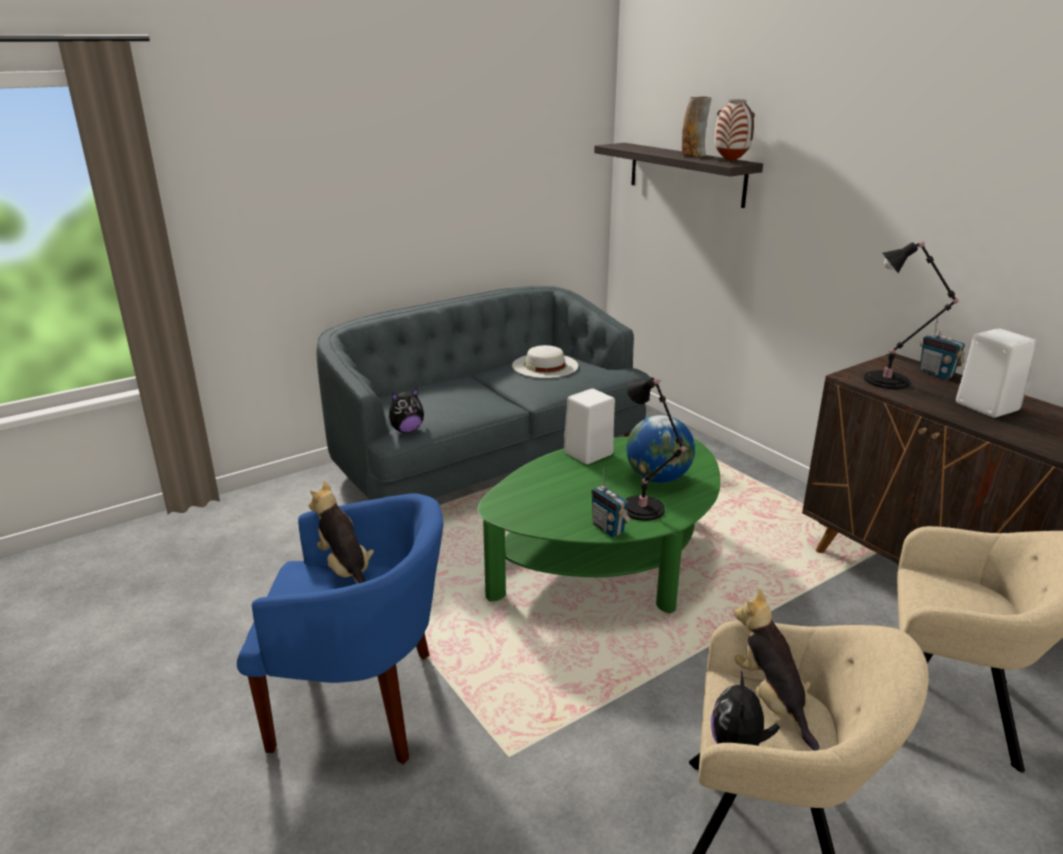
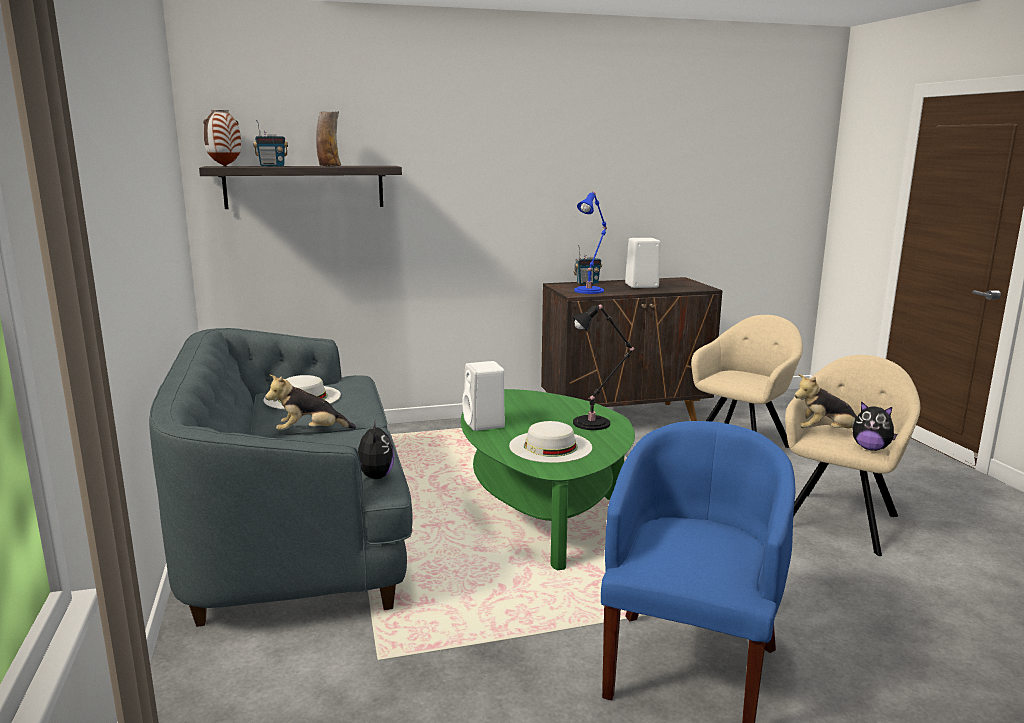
camera: 70 degrees left, 10 degrees down
(346, 570) = (656, 536): plush toy -> plush toy (310, 432)
(556, 496) = (550, 446): none -> white hat
(608, 528) = (614, 438): radio -> radio (272, 166)
(658, 478) = (548, 410): globe -> none
(731, 161) = (378, 165): vase -> vase (225, 166)
(890, 381) = (590, 290): black table lamp -> blue table lamp

